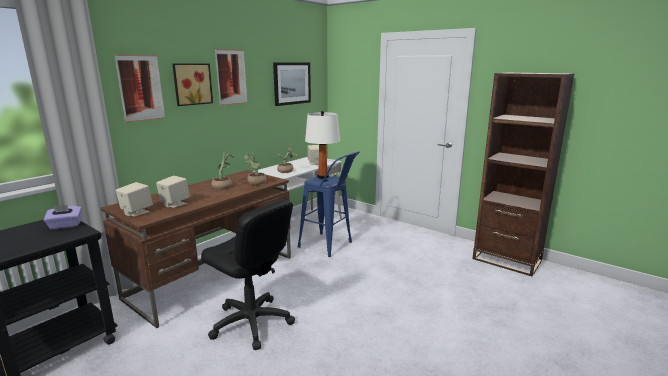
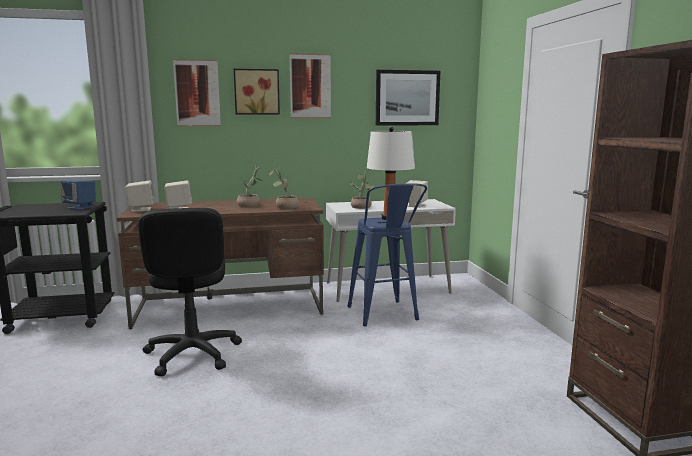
camera: 40 degrees right, 5 degrees down
(65, 225) = (80, 207): purple tissue box -> blue speaker

